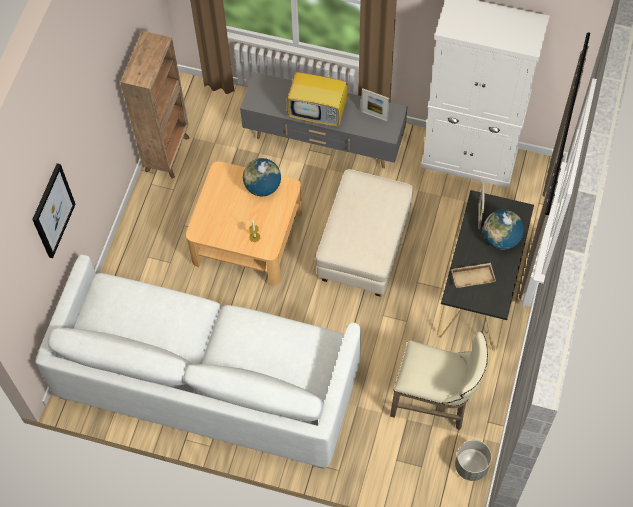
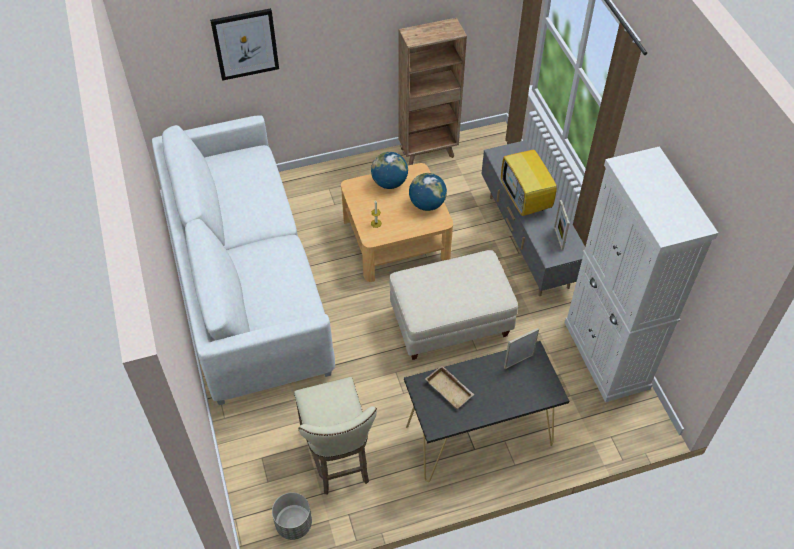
camera: 55 degrees right, 10 degrees down
(501, 239) = (509, 392): globe -> globe (389, 183)

